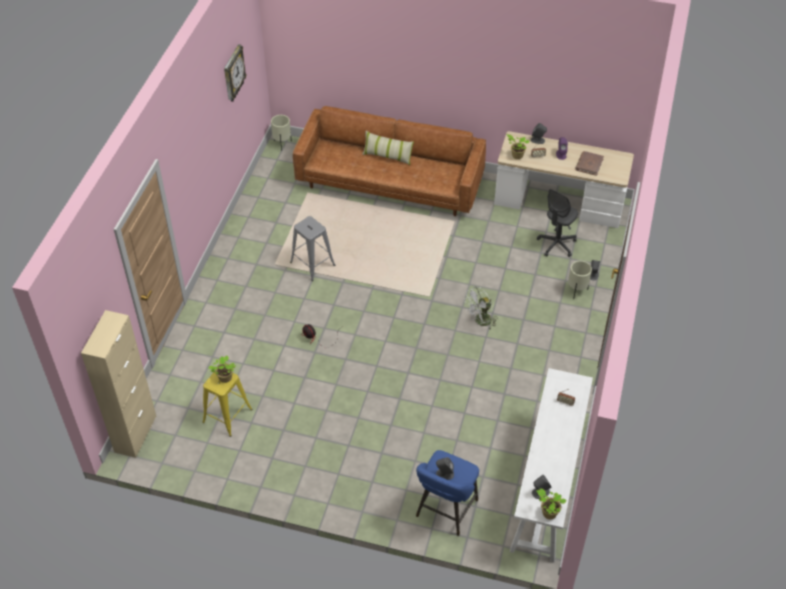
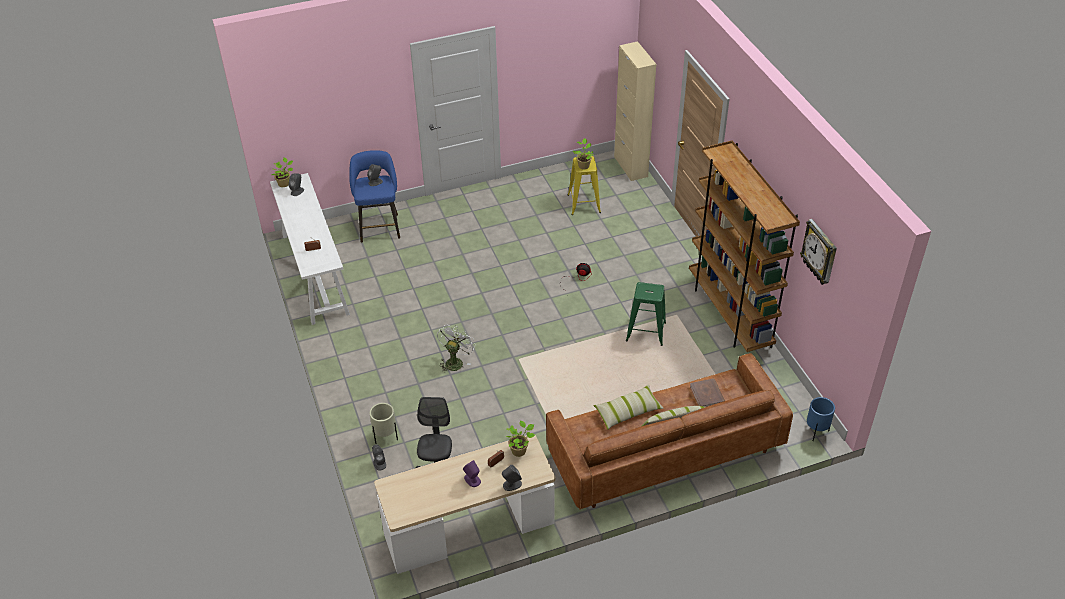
camera: 145 degrees right, 5 degrees down
(236, 243) = (729, 314): none -> brown bookcase
(282, 144) = (816, 432): beige planter -> blue planter
(312, 264) = (646, 332): grey stool -> green stool
(407, 177) = (628, 411): none -> pillow
(589, 164) = (432, 484): brown book -> brown book (707, 395)

